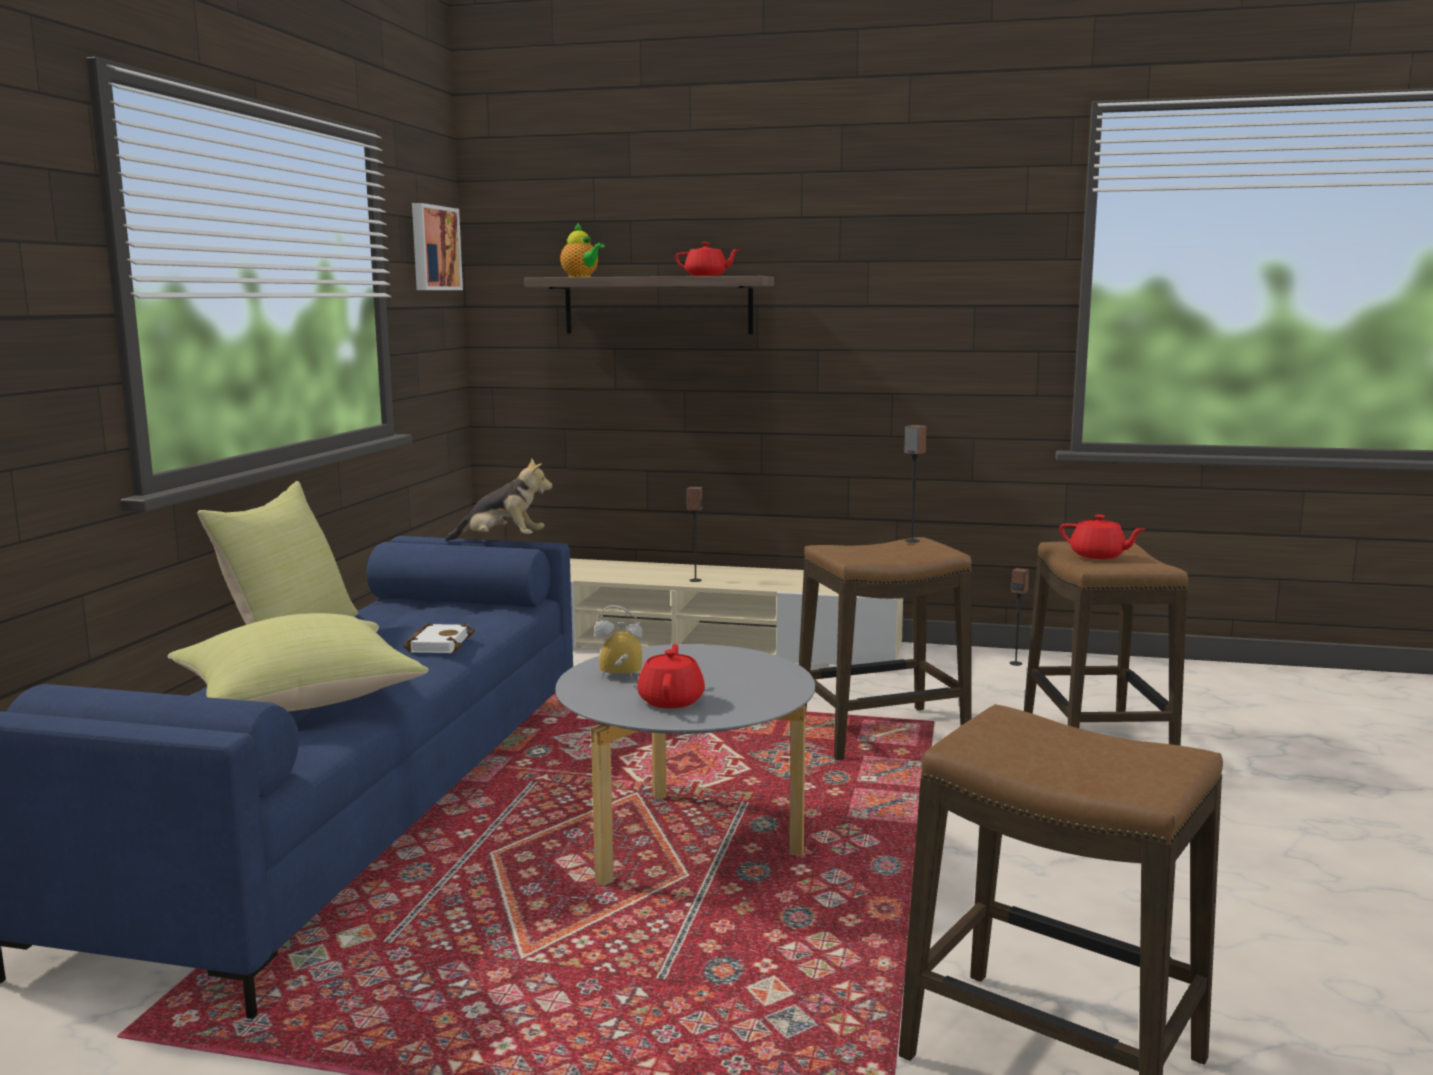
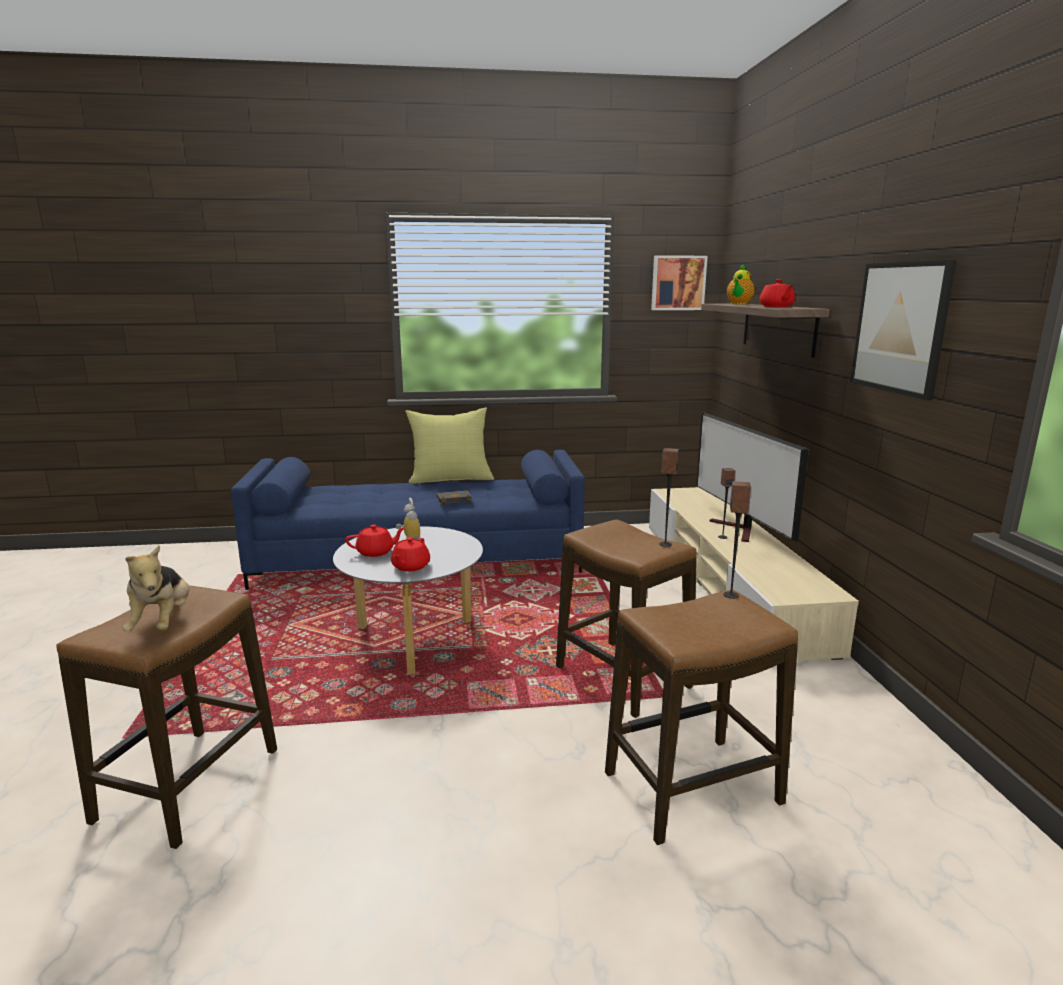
camera: 70 degrees right, 5 degrees up
(299, 705) = (362, 498): yellow pillow -> none
(438, 644) = (454, 500): white book -> black book
(502, 541) = (569, 465): plush toy -> plush toy (163, 623)
(682, 571) = (739, 530): none -> television
(904, 289) = (900, 327): none -> picture
(1015, 663) = (874, 727): speaker -> speaker (731, 595)
(1098, 556) = (700, 614): red teapot -> red teapot (410, 567)

